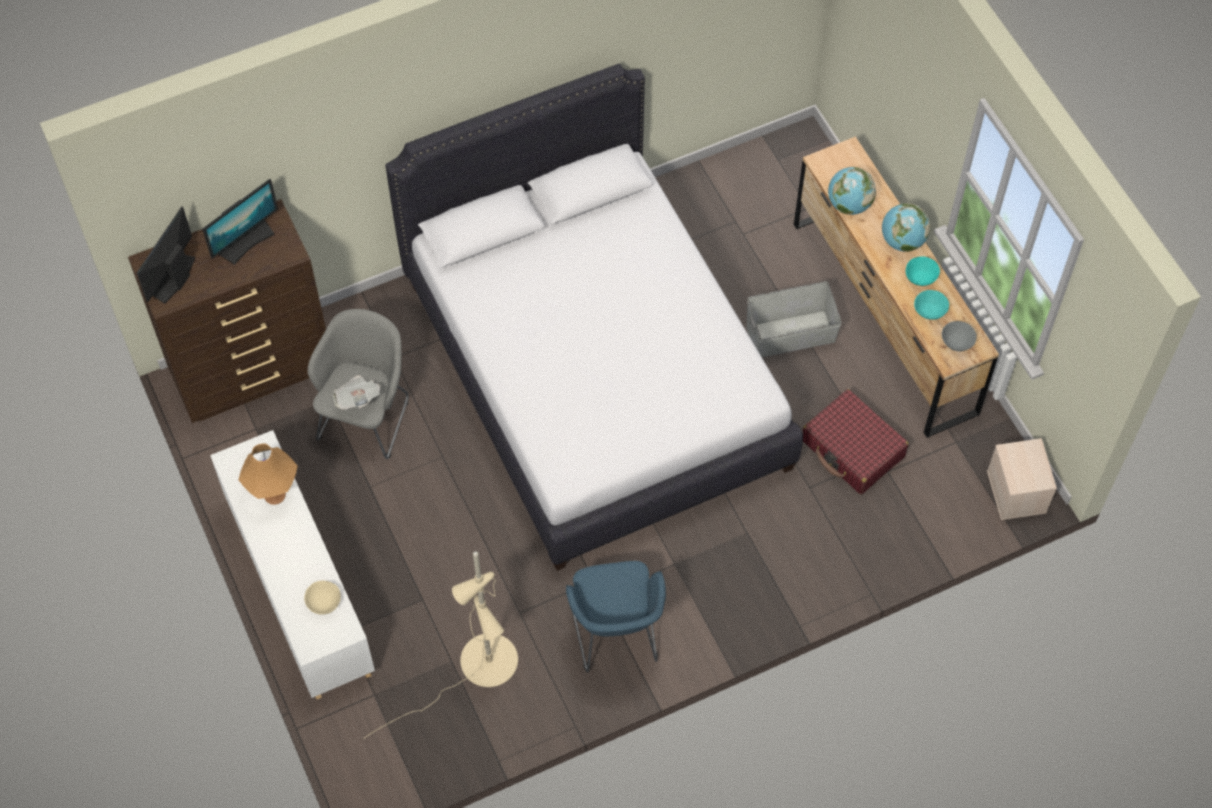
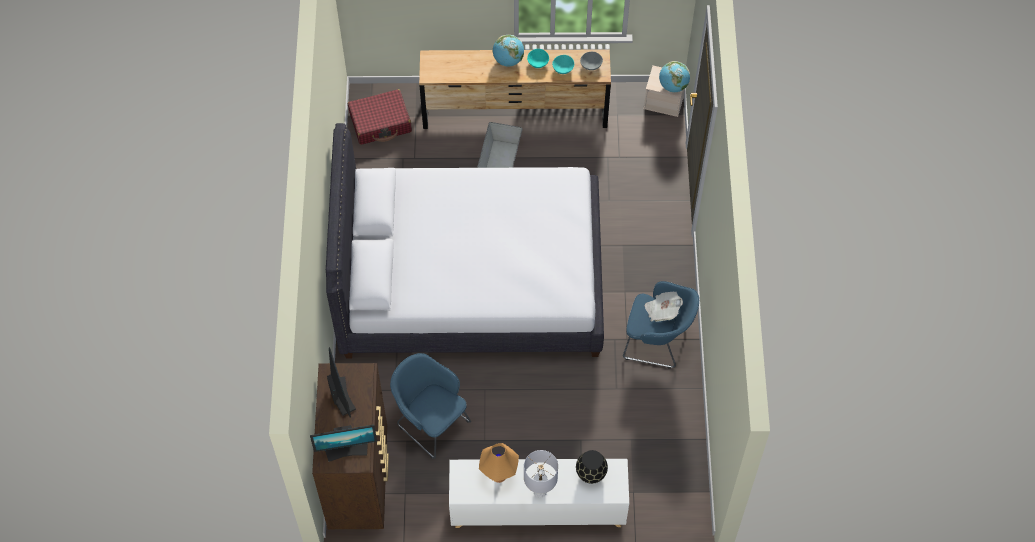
camera: 65 degrees left, 0 degrees up
(174, 278) = (346, 449): monitor -> monitor turned 60 degrees counterclockwise
(272, 552) = (540, 491): none -> grey table lamp
(323, 603) = (591, 474): beige bowl -> black vase
(357, 399) = (442, 406): newspaper -> newspaper (662, 310)
(366, 416) = (431, 422): grey armchair -> blue armchair
(478, 668) = (643, 426): beige floor lamp -> none
(849, 204) = (467, 75): globe -> globe (673, 86)
(853, 449) = (595, 167): red suitcase -> red suitcase (380, 122)

